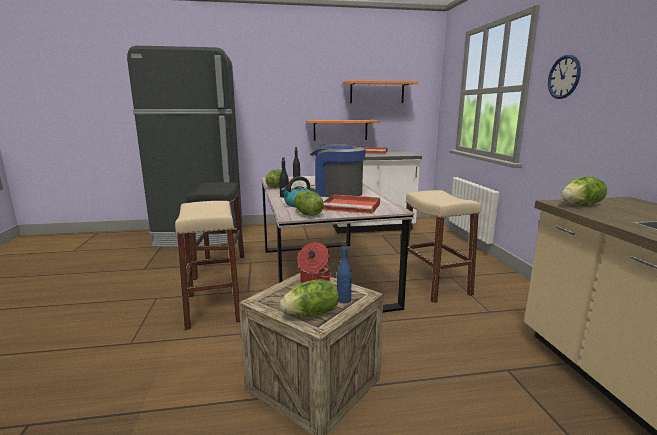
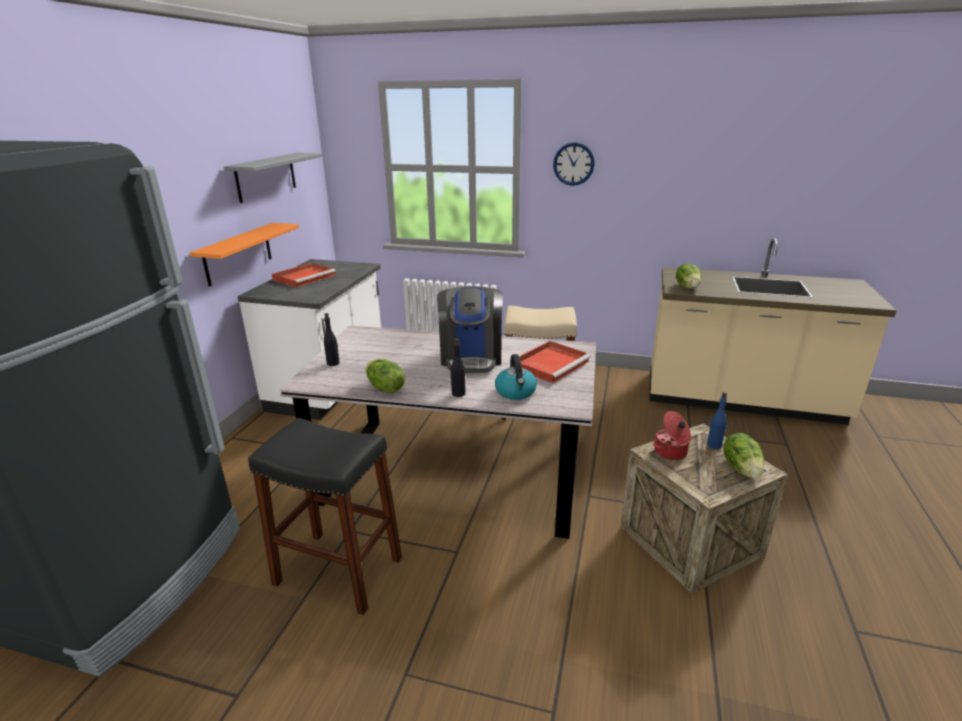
camera: 65 degrees left, 10 degrees up
(213, 308) = (488, 598): beige stool -> none
(307, 214) = (569, 395): lettuce -> none
(336, 193) = (471, 357): coffee machine -> coffee machine turned 60 degrees counterclockwise
(377, 92) = (266, 177): orange shelf -> grey shelf

